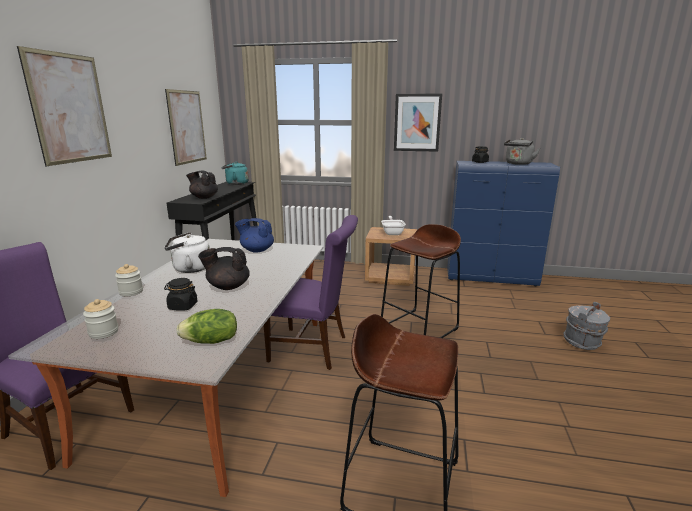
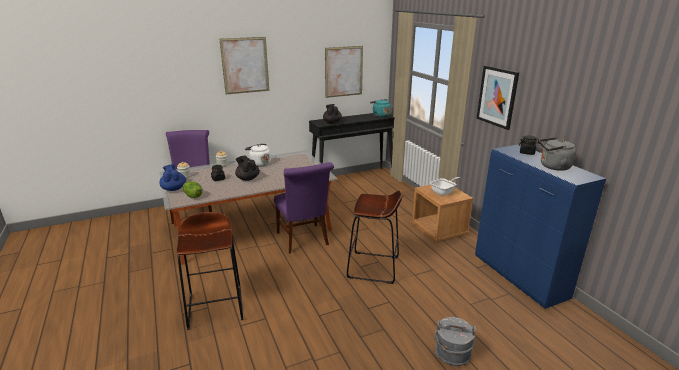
camera: 55 degrees right, 5 degrees up
(256, 250) = (304, 166): blue teapot -> blue teapot (174, 188)

